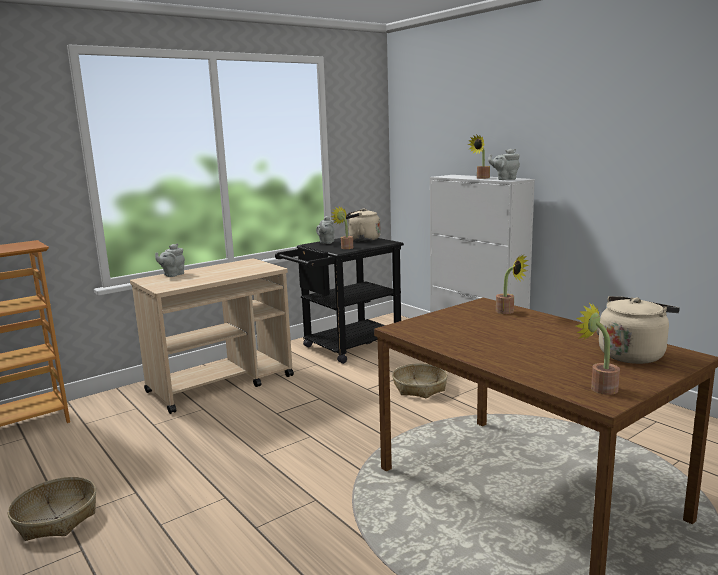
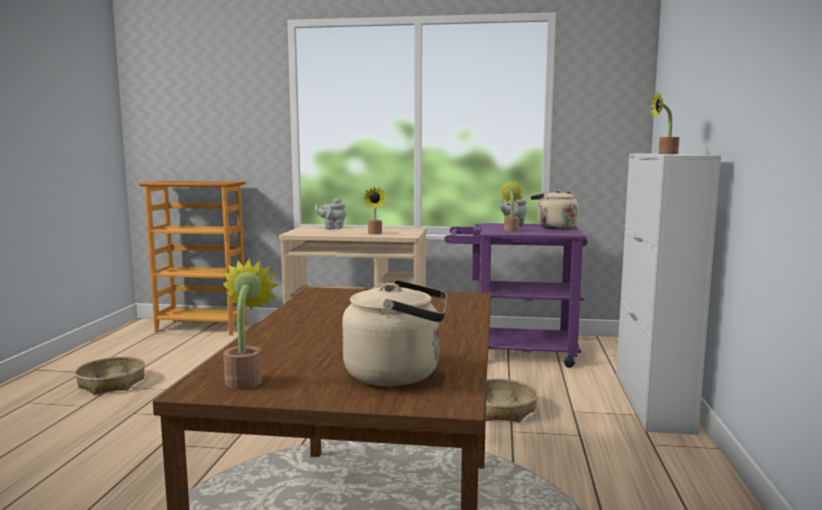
camera: 45 degrees right, 5 degrees down
(345, 348) = (513, 352): black cart -> purple cart
(505, 179) = (679, 154): grey teapot -> none
(508, 312) = (456, 308): potted plant -> potted plant (375, 233)

